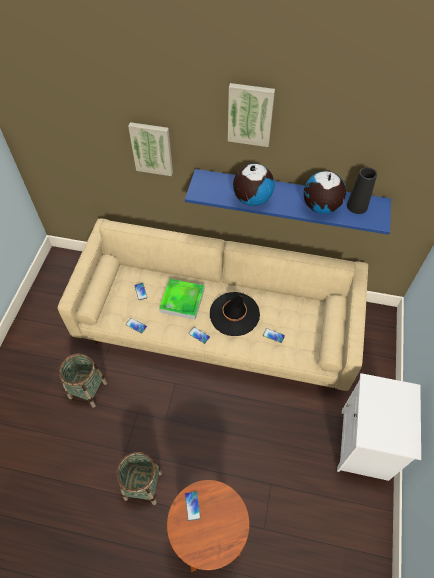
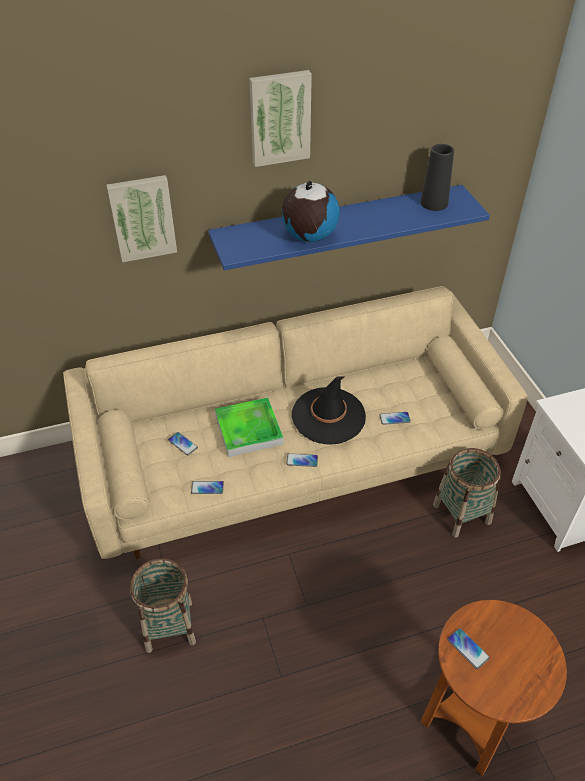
camera: 30 degrees left, 10 degrees down
(143, 485) = (338, 706): basket -> basket (461, 514)
(320, 207) = (395, 217): globe -> none

